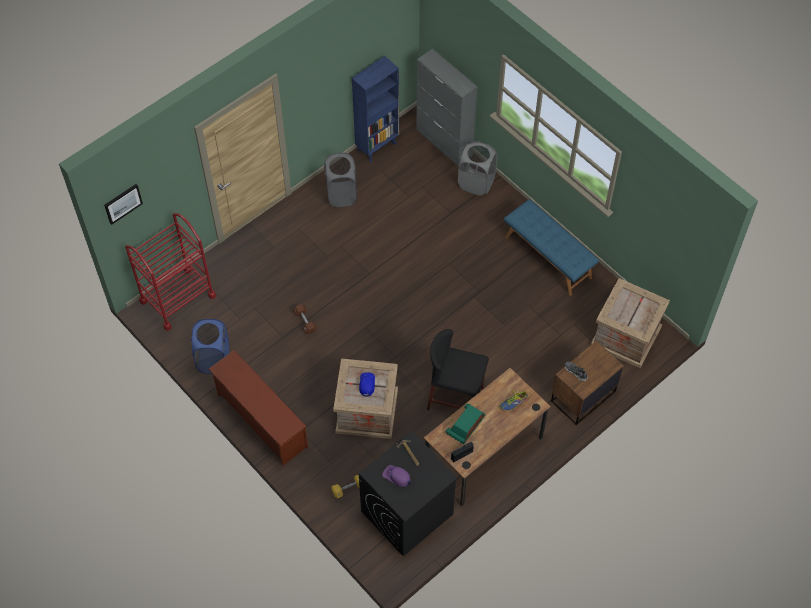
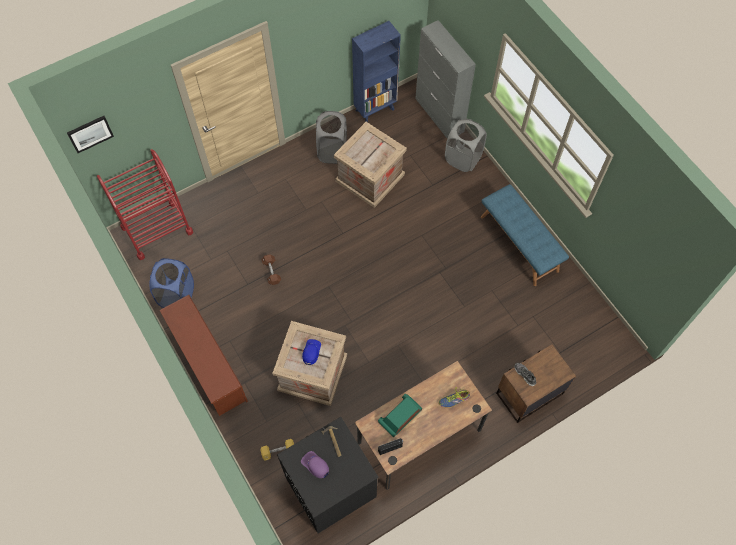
camera: 10 degrees right, 5 degrees up
(455, 398) = (401, 374): black stool -> none
(625, 335) = (582, 336): crate -> crate (369, 177)

